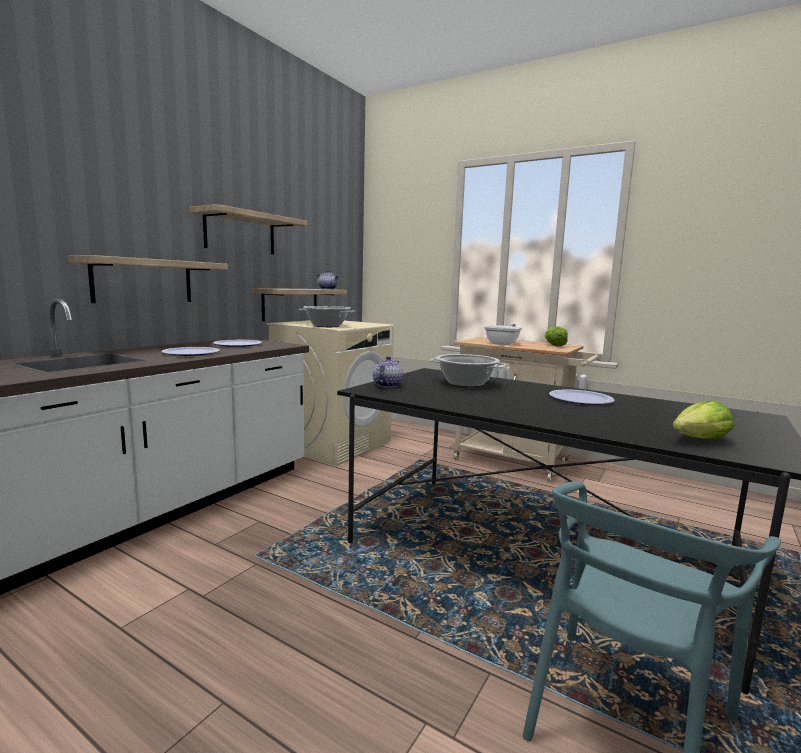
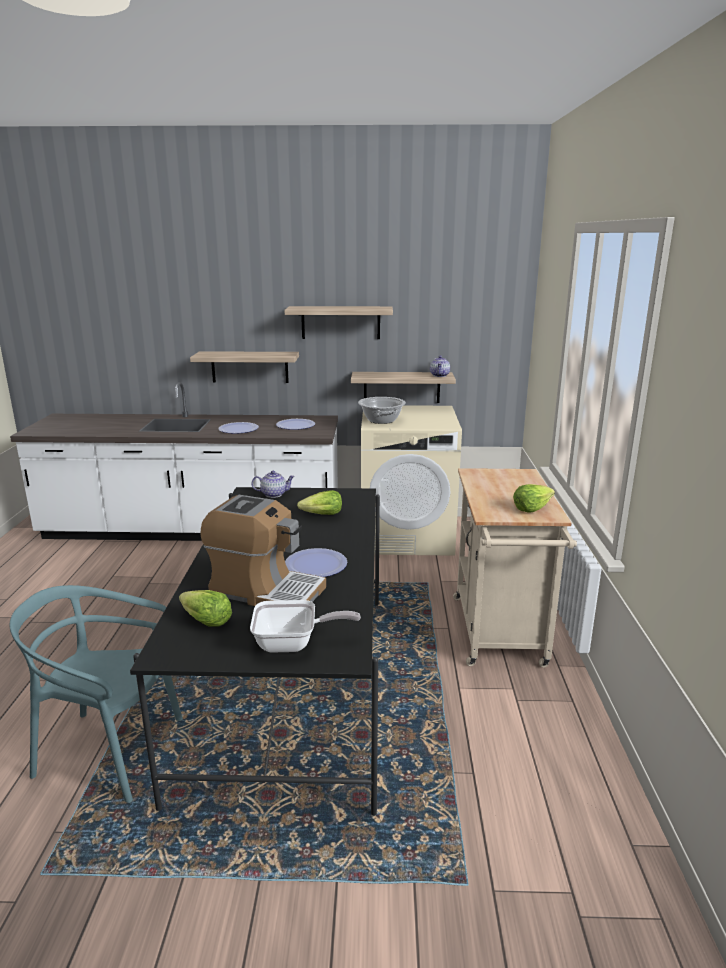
camera: 60 degrees right, 10 degrees up
(466, 383) = (322, 515): cooking pot -> lettuce
(503, 343) = (490, 487): frying pan -> frying pan (293, 643)
(633, 416) = (265, 591): none -> coffee machine

